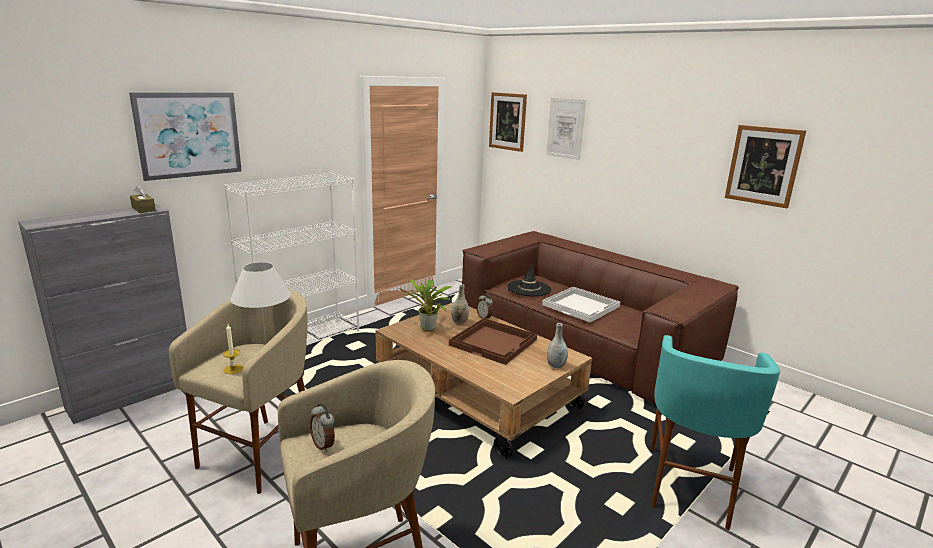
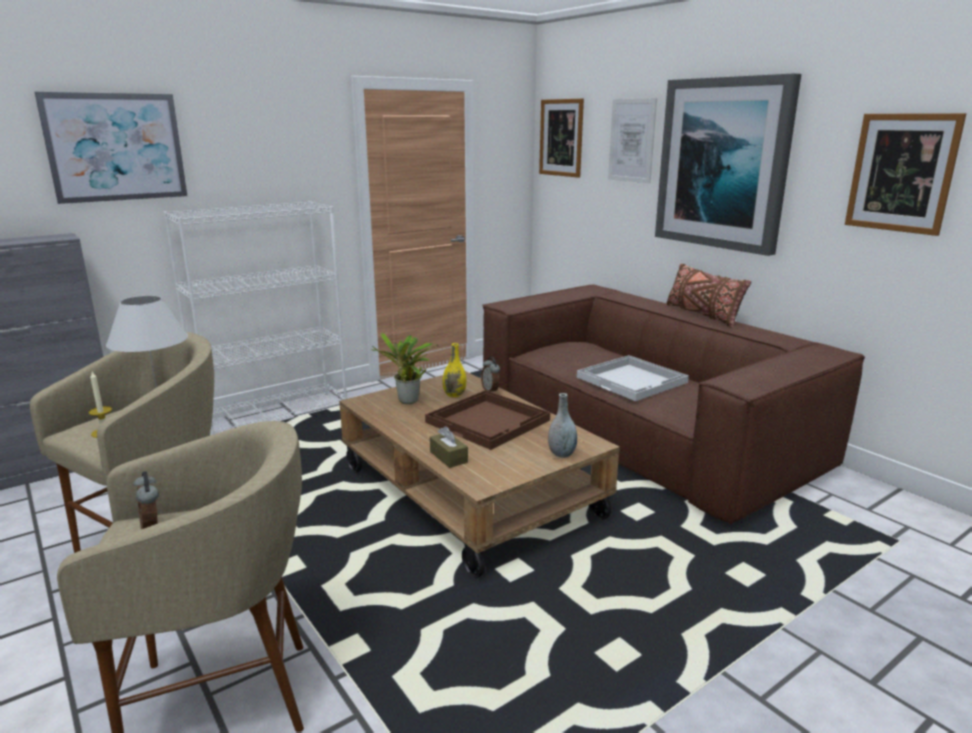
camera: 10 degrees right, 0 degrees up
(143, 209) = (51, 237): brown tissue box -> brown tissue box (448, 457)
(459, 322) = (454, 395): grey vase -> yellow vase
(529, 288) = (567, 357): black hat -> none
(621, 256) = (702, 315): none -> brown pillow
(636, 150) = (723, 164): none -> picture
(690, 487) = (736, 640): turquoise stool -> none

